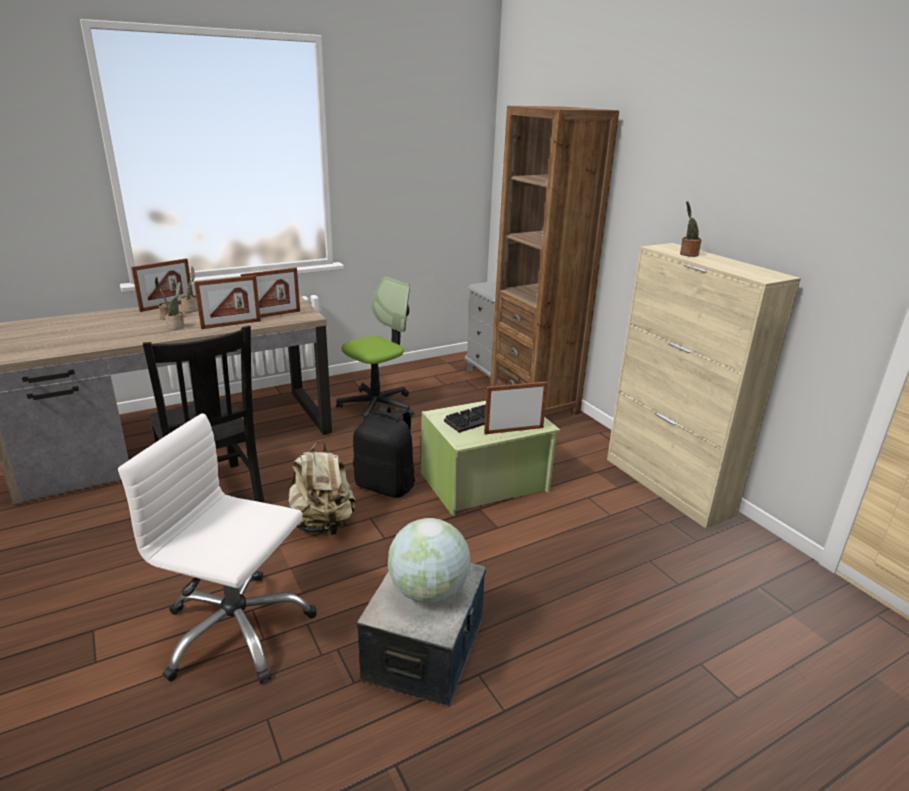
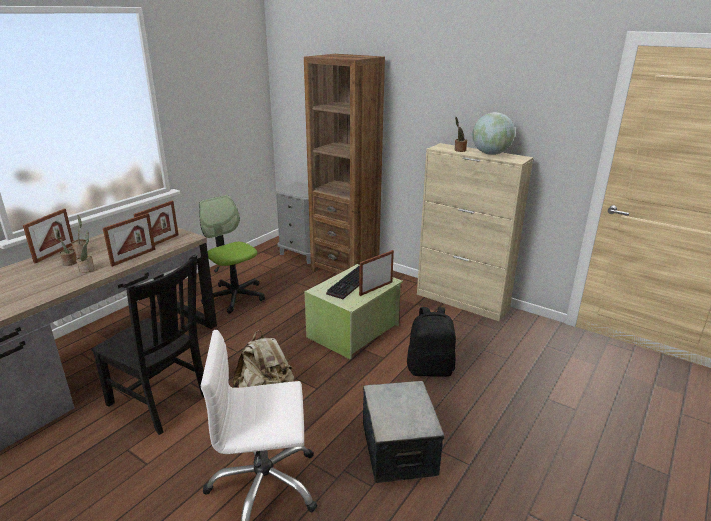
camera: 25 degrees left, 0 degrees up
(377, 406) = (235, 297): office chair -> office chair turned 60 degrees counterclockwise
(386, 486) = (289, 352): black backpack -> black backpack (430, 369)
(428, 591) = (403, 407): globe -> globe (490, 154)

